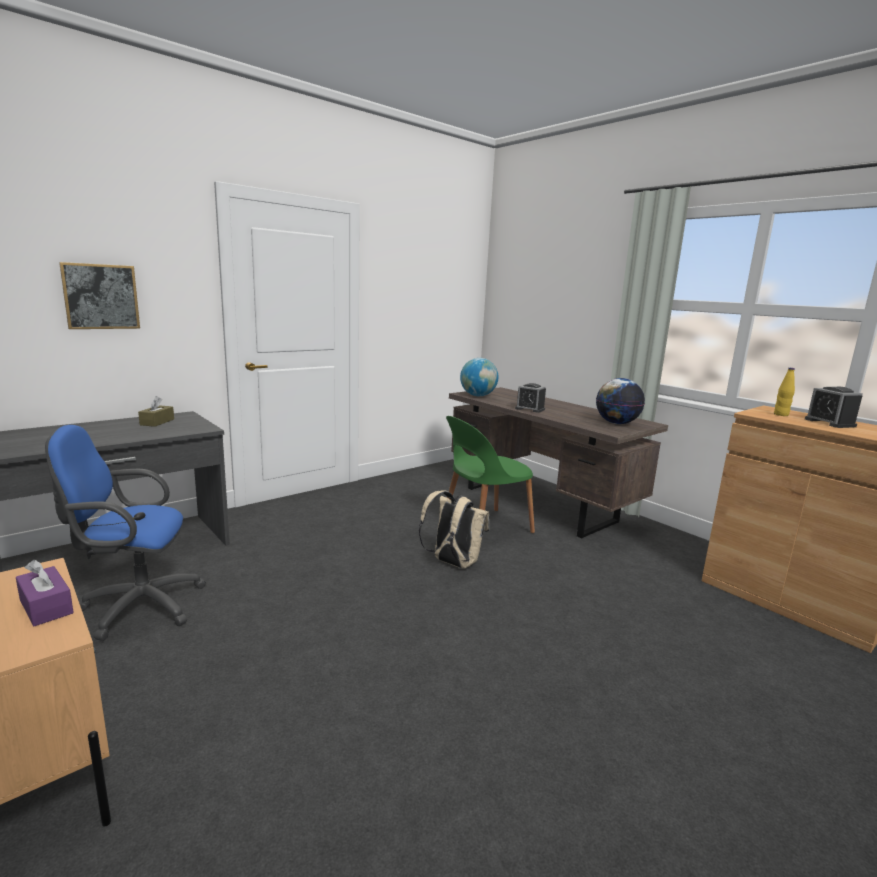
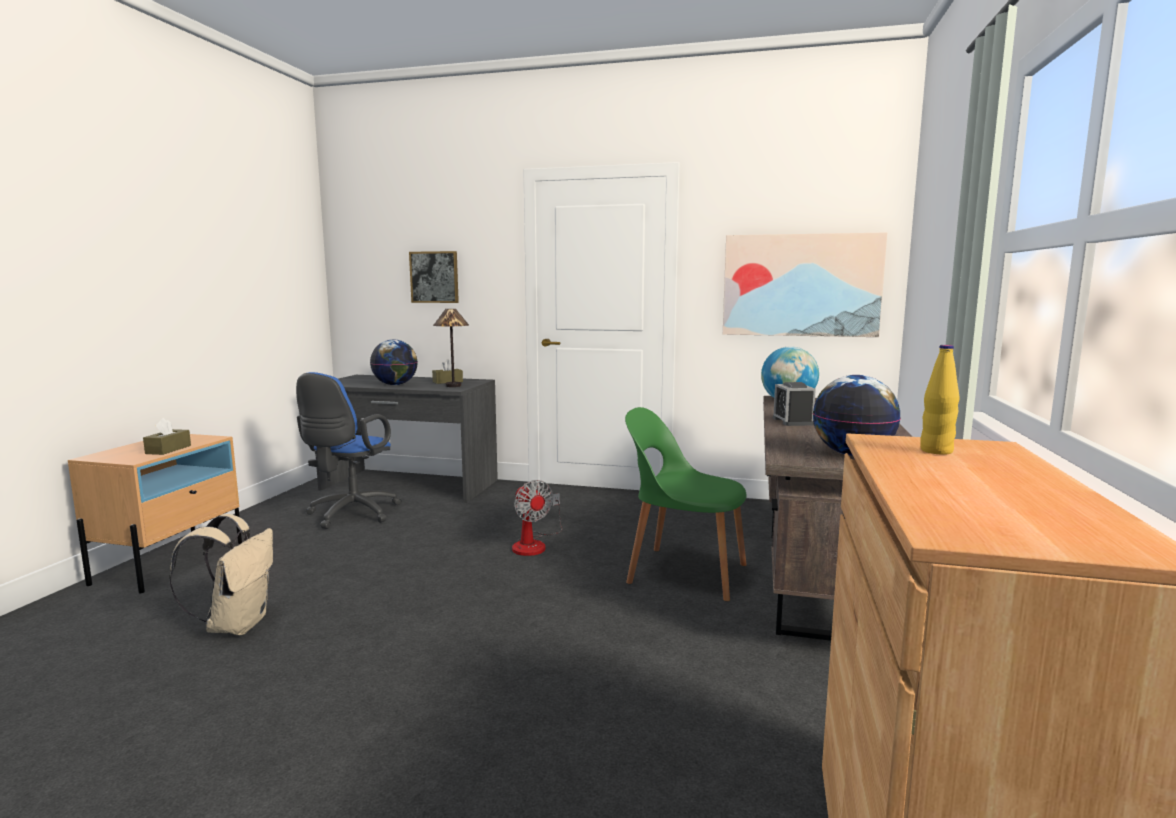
camera: 55 degrees right, 5 degrees down
(46, 606) = (168, 449): purple tissue box -> brown tissue box
(110, 437) = (395, 385): none -> globe
(136, 606) = (350, 515): blue office chair -> blue office chair turned 120 degrees counterclockwise
(186, 425) = (453, 386): none -> table lamp
(369, 551) = (534, 544): none -> fan
(435, 310) = (801, 285): none -> picture
(452, 563) = (570, 583): beige backpack -> beige backpack (236, 624)
(829, 423) = (975, 477): alarm clock -> none

